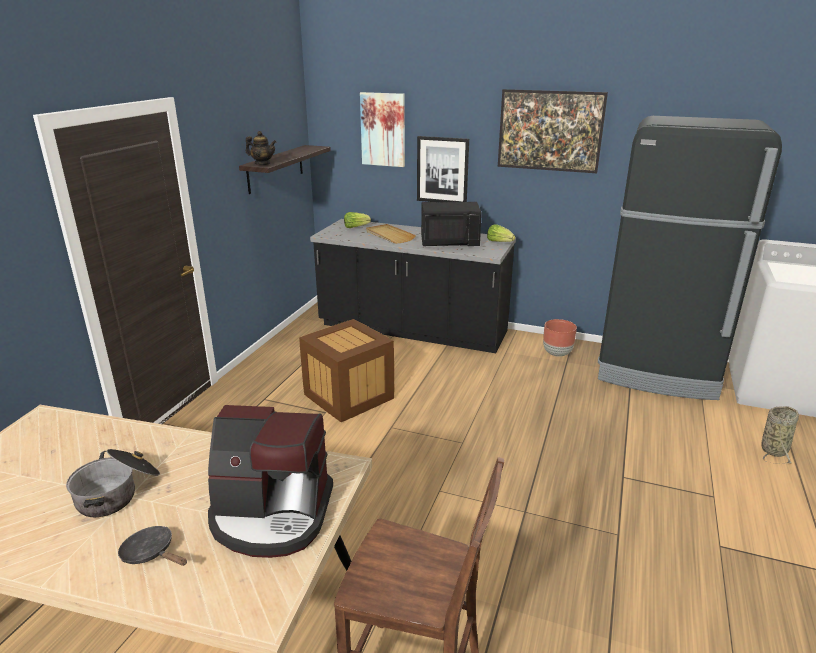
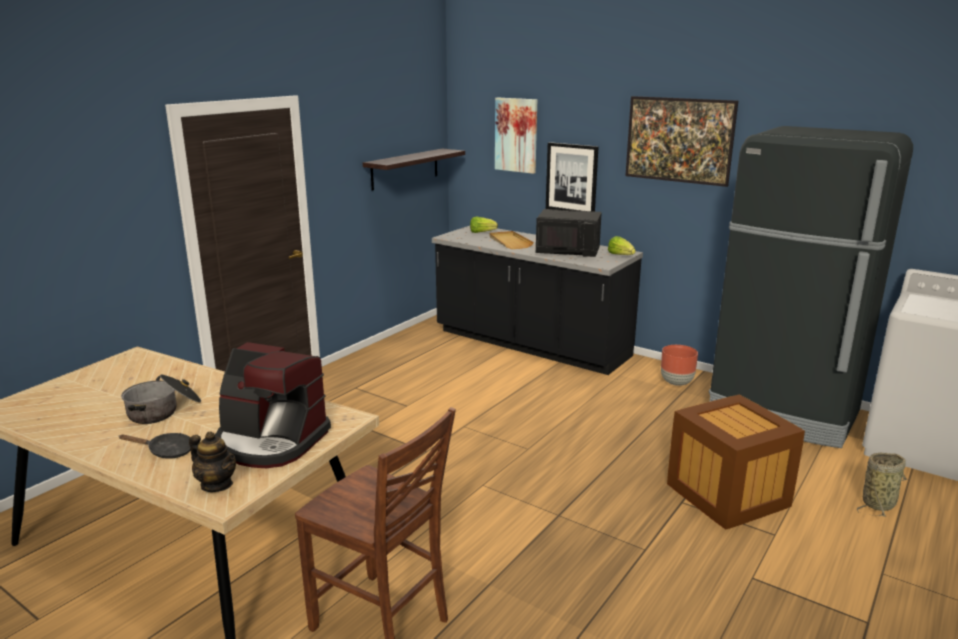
camera: 15 degrees right, 5 degrees down
(151, 553) = (167, 451): black frying pan -> black frying pan turned 135 degrees clockwise
(262, 164) = (385, 162): teapot -> teapot (217, 484)
(349, 396) = (436, 395): crate -> crate (727, 495)

